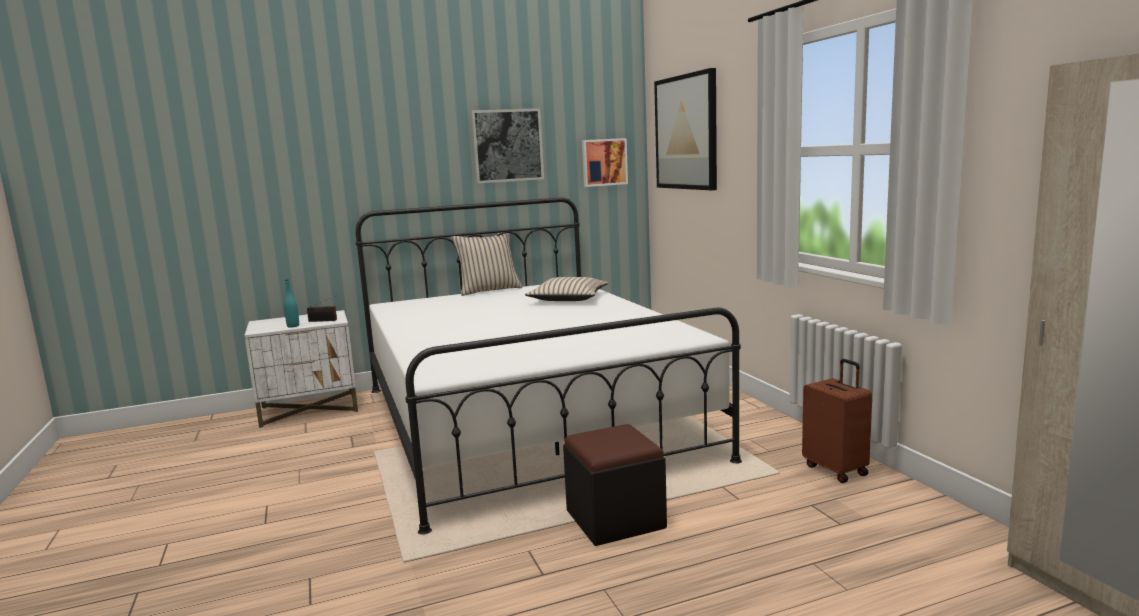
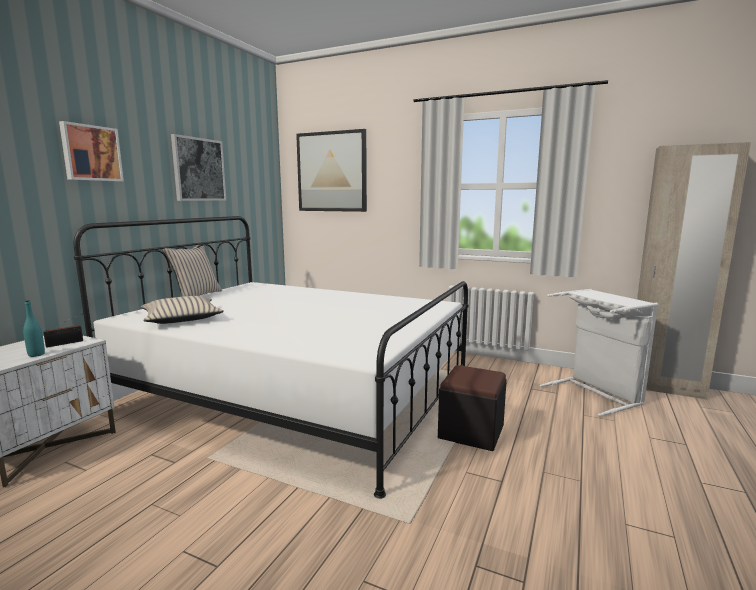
camera: 45 degrees left, 0 degrees up
(568, 298) = (286, 293): beige pillow -> beige pillow (181, 318)
(604, 162) = (259, 190): picture -> picture (91, 153)
(836, 469) = (507, 369): brown suitcase -> none
(910, 549) = (596, 394): none -> white laundry basket

